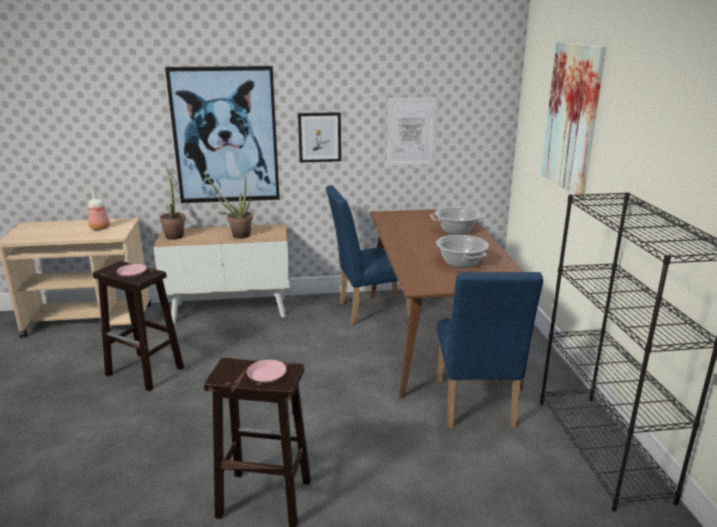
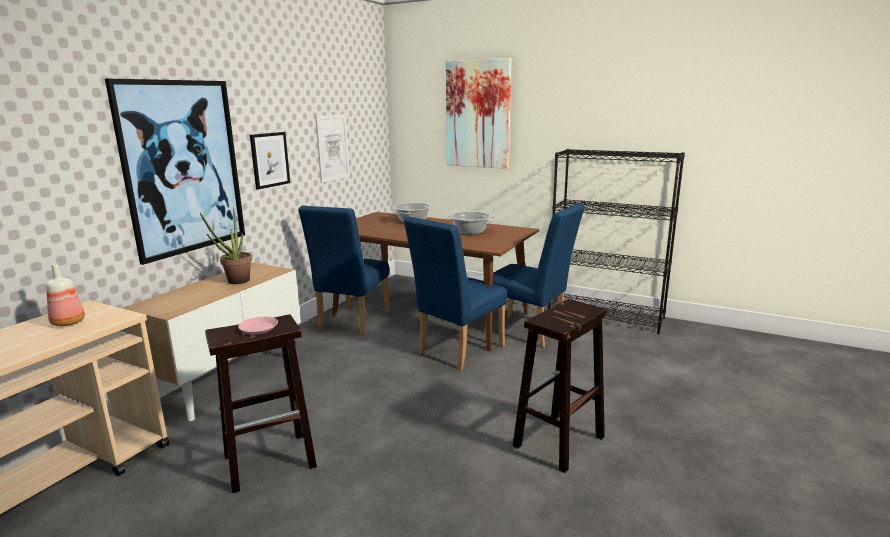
camera: 55 degrees left, 5 degrees down
(174, 235) = (159, 305): potted plant -> none
(266, 374) = (573, 311): pink plate -> none
(377, 380) = (456, 352): none -> blue chair

